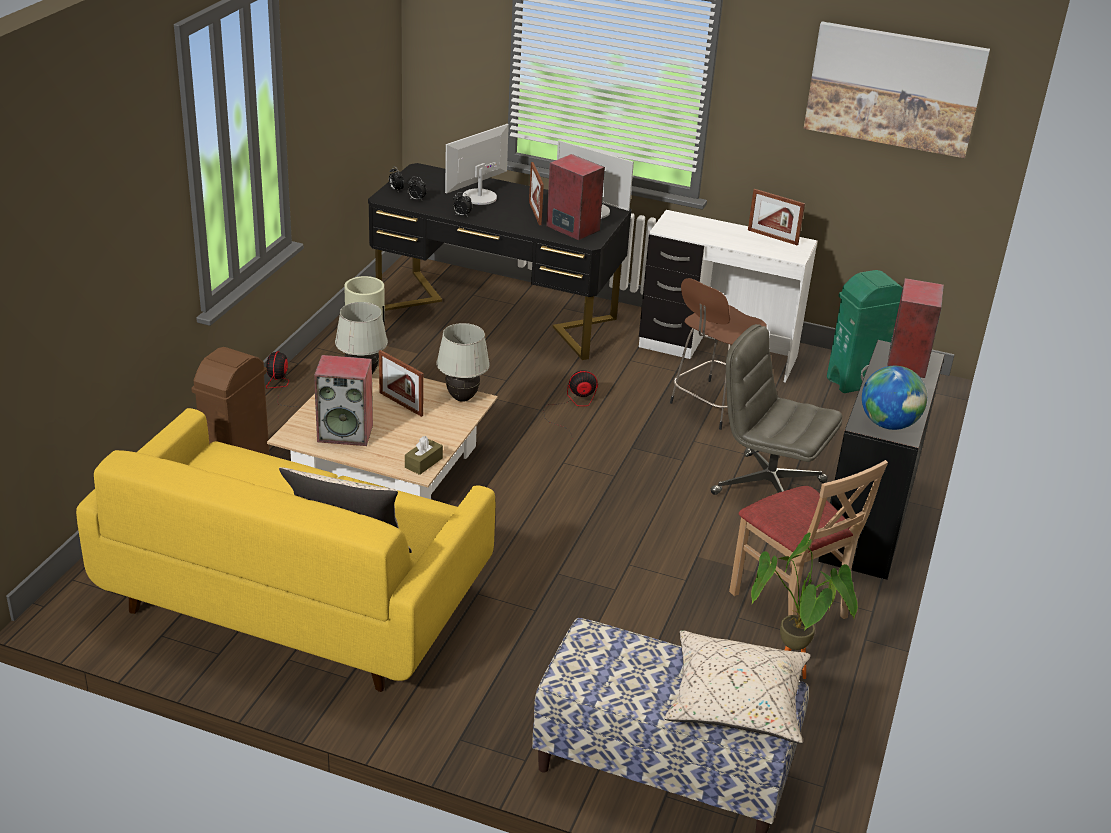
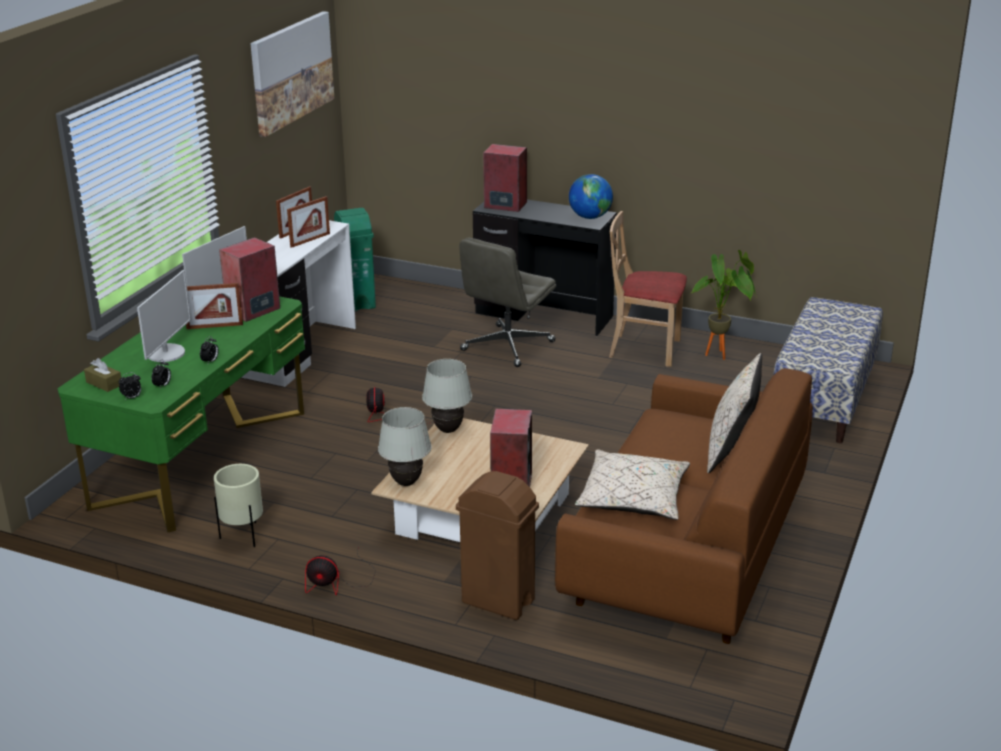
camera: 85 degrees left, 5 degrees down
(295, 597) = (686, 553): yellow sofa -> brown sofa
(401, 404) = (458, 460): picture frame -> picture frame (310, 240)
(423, 463) = (556, 446): brown tissue box -> brown tissue box (104, 383)
(479, 197) = (166, 353): monitor -> monitor turned 120 degrees counterclockwise
(496, 314) = (202, 458): black desk -> green desk
(712, 405) = (389, 360): brown stool -> none
(736, 702) = (837, 317): beige pillow -> beige pillow (633, 498)
(789, 603) = (645, 349): beige chair -> beige chair turned 135 degrees counterclockwise

